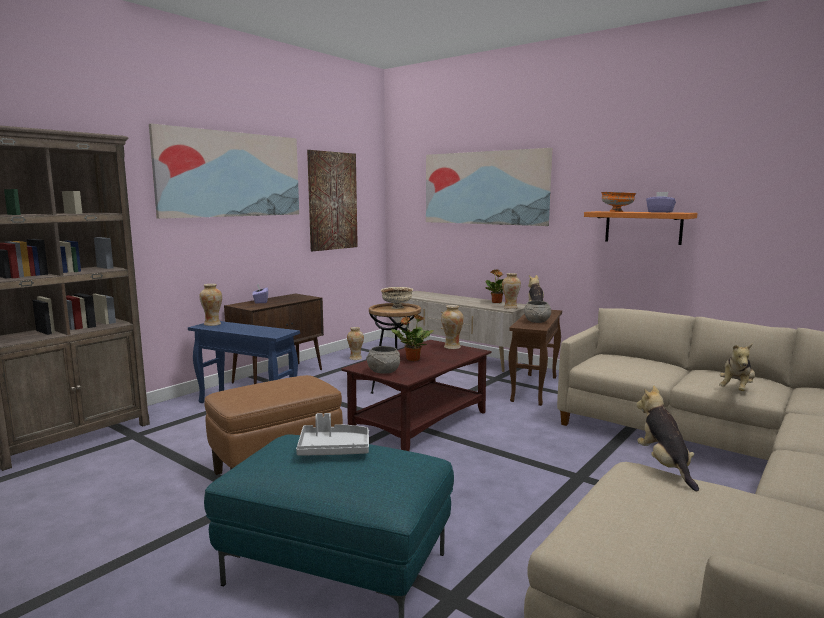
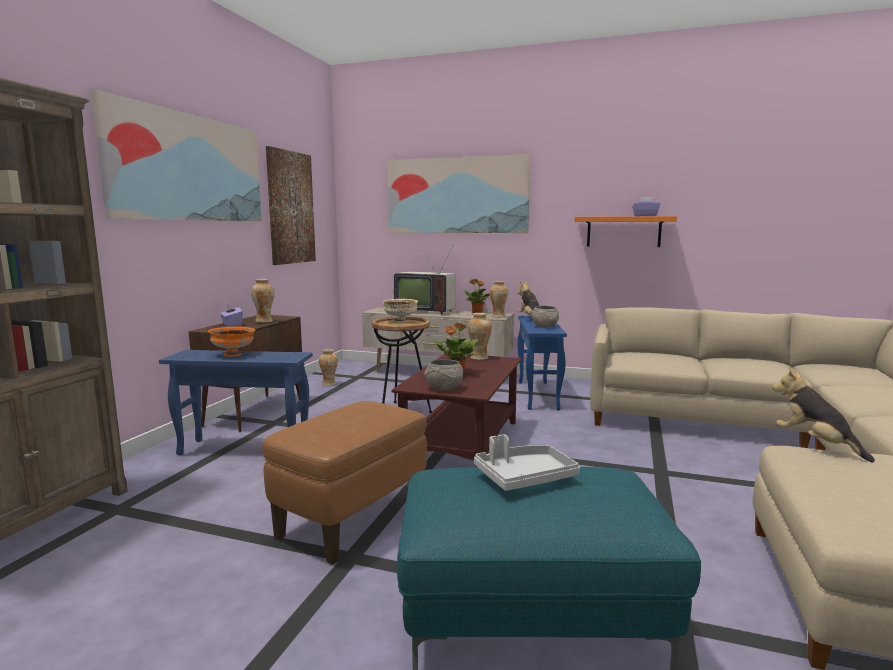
camera: 20 degrees left, 0 degrees up
(212, 324) = (189, 354): vase -> vase (264, 321)
(450, 297) = (425, 311): none -> television
(534, 389) = (538, 395): brown side table -> blue side table
(617, 211) = (604, 216): orange bowl -> orange bowl (233, 354)
(736, 390) = (768, 371): plush toy -> none

